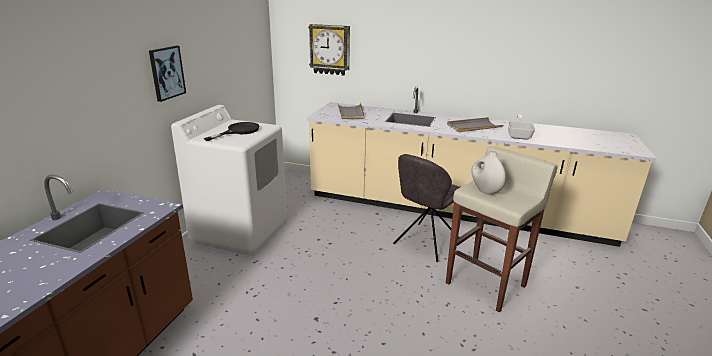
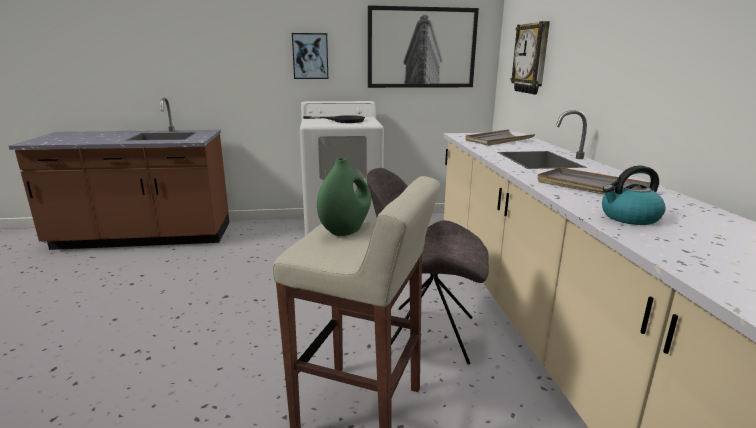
camera: 65 degrees right, 5 degrees down
(236, 46) = (421, 48): none -> picture
(485, 190) = (345, 230): white vase -> green vase
(519, 135) = (629, 217): frying pan -> kettle

